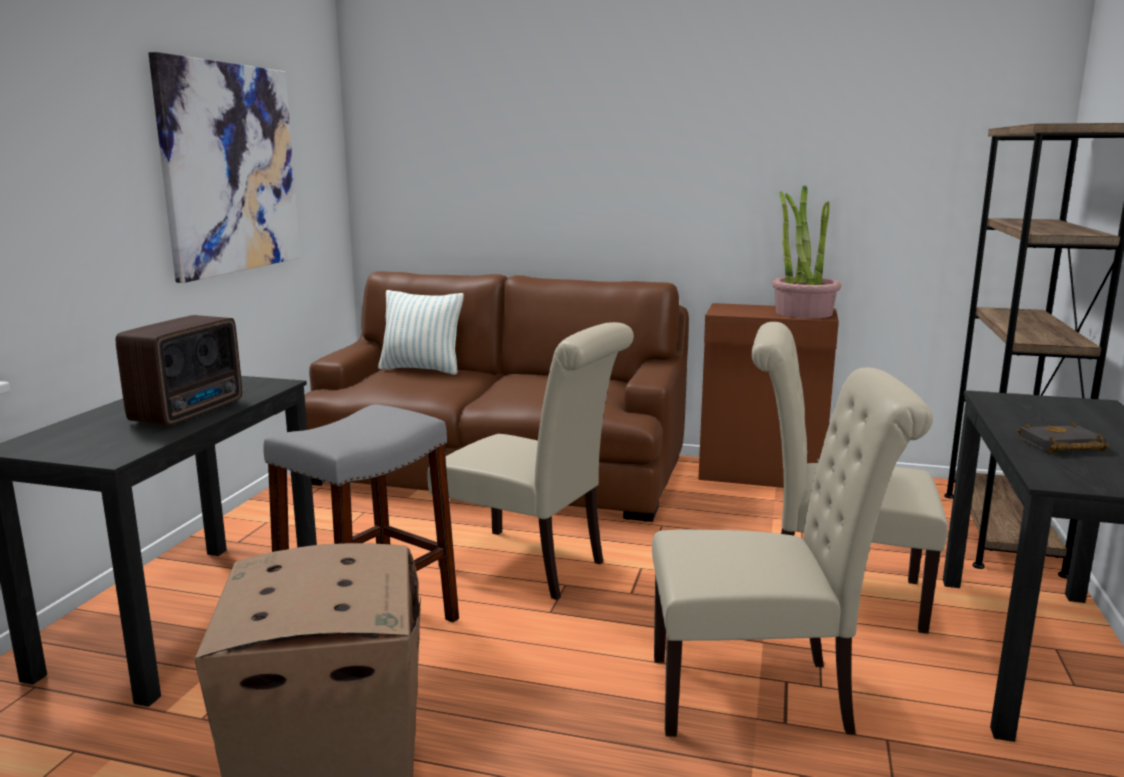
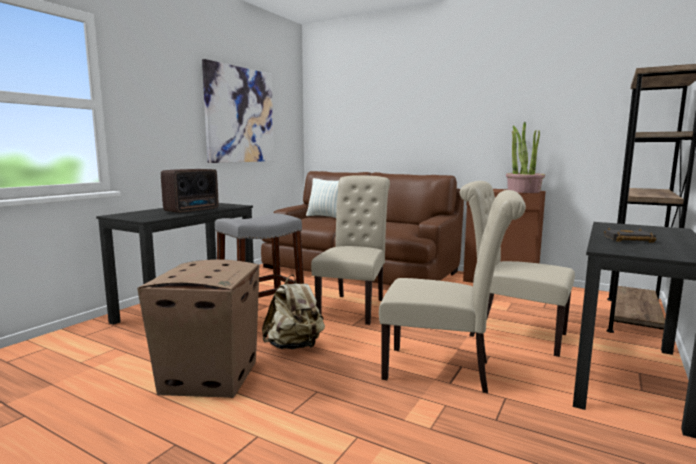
camera: 15 degrees right, 5 degrees down
(465, 683) = (294, 346): none -> beige backpack
(532, 566) = (354, 307): beige chair -> beige chair turned 120 degrees counterclockwise

